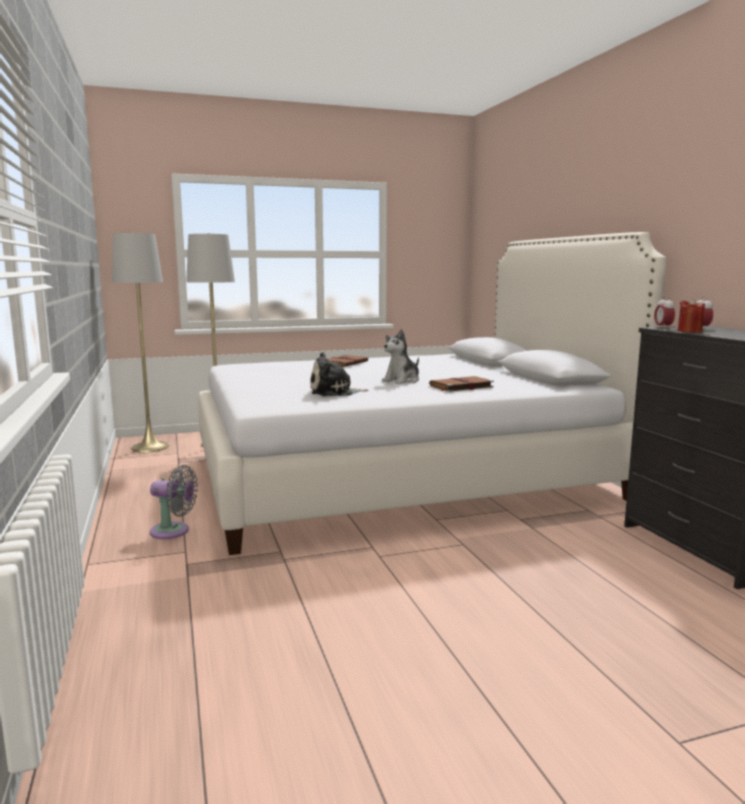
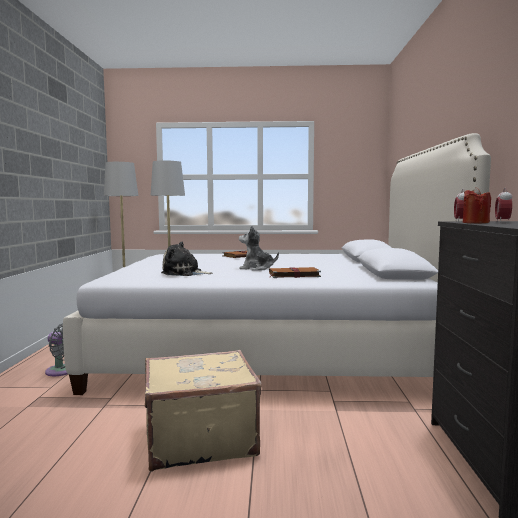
camera: 20 degrees right, 5 degrees down
(402, 381) = (256, 268): plush toy -> plush toy turned 45 degrees clockwise
(431, 574) = (199, 438): none -> beige suitcase

